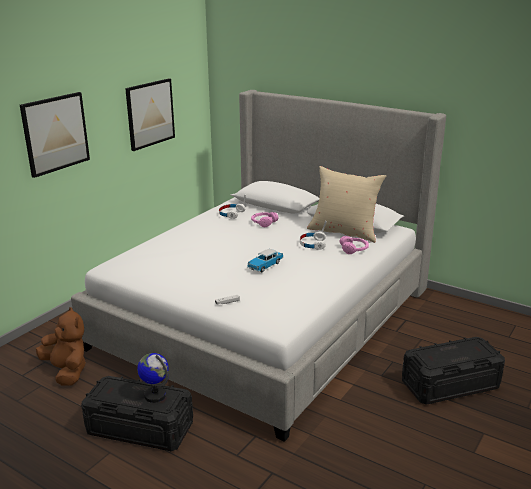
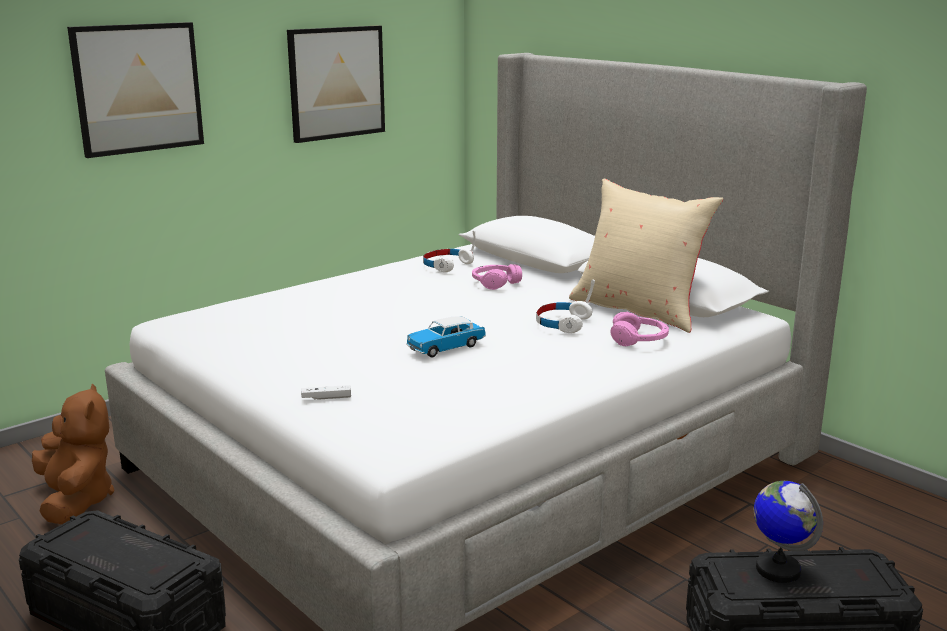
camera: 15 degrees right, 5 degrees down
(155, 395) = (149, 558): globe -> globe (778, 569)

